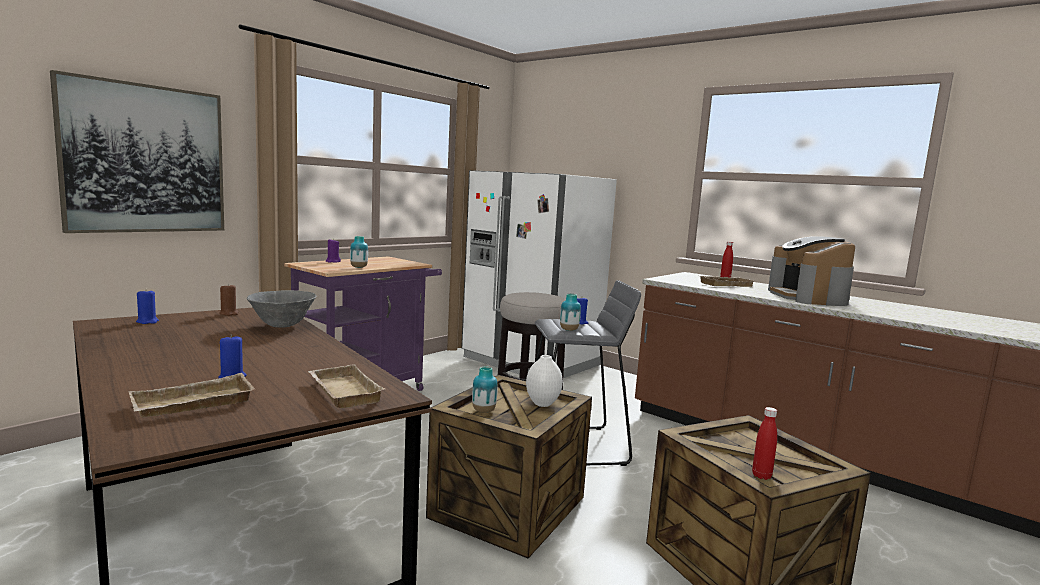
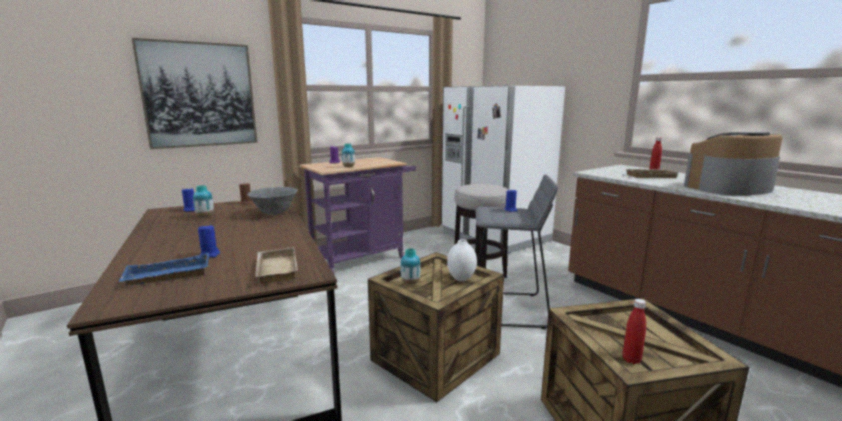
camera: 15 degrees right, 5 degrees up
(192, 405) = (167, 276): beige tray -> blue tray
(569, 330) = (496, 217): vase -> vase (205, 216)
(808, 297) = (728, 188): coffee machine -> coffee machine turned 60 degrees clockwise

